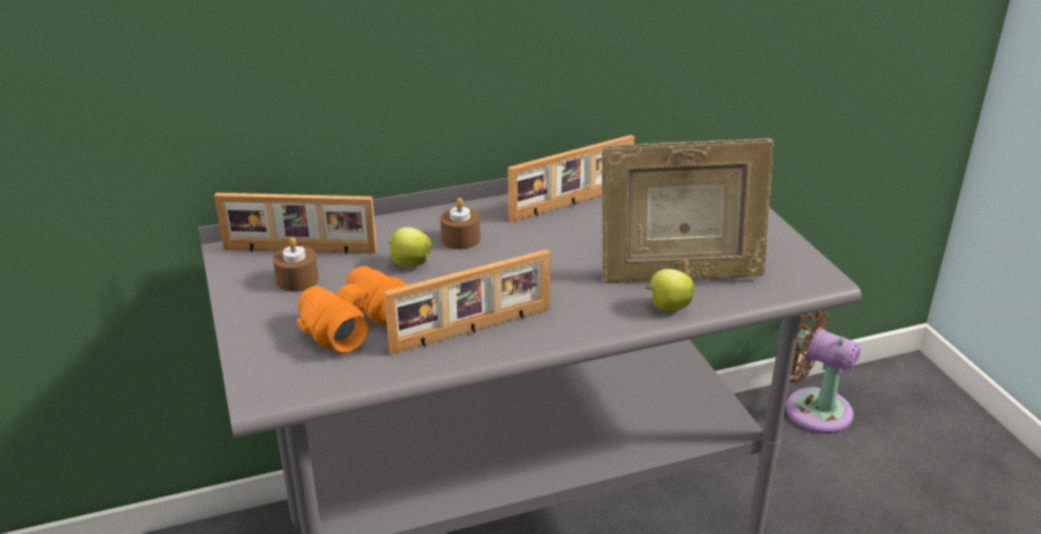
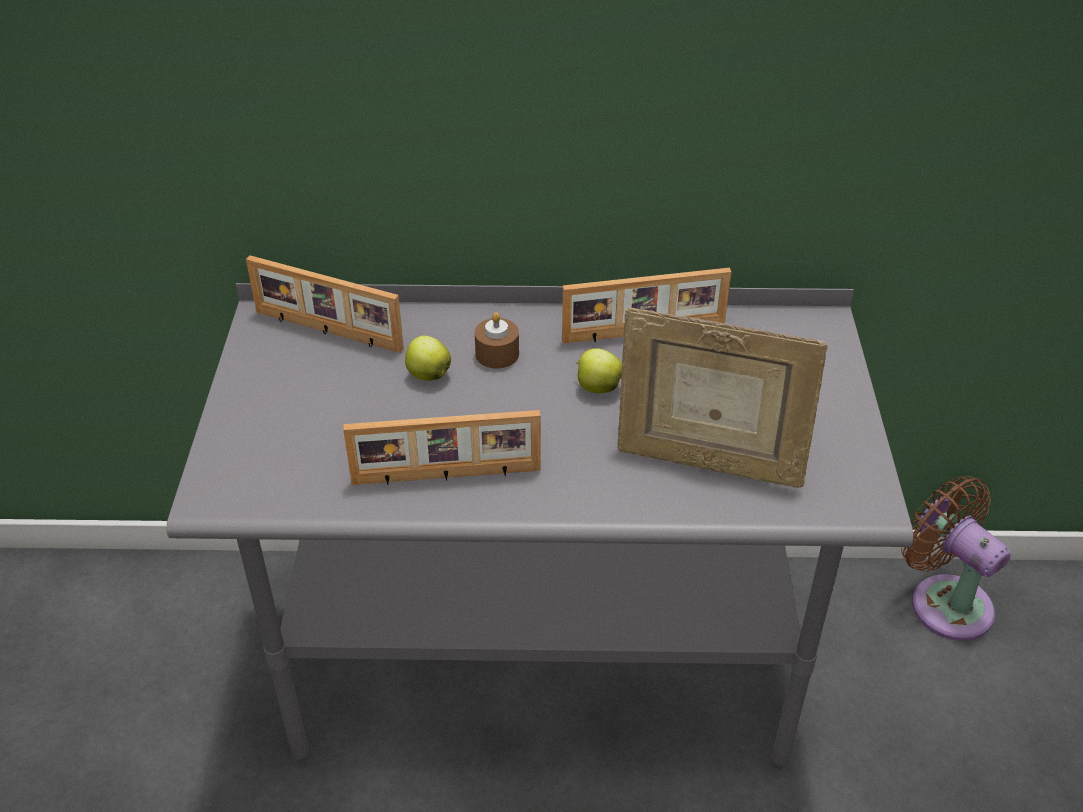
camera: 20 degrees right, 10 degrees up
(297, 280) = (307, 368): brown candle -> none
(355, 323) = (337, 436): orange binoculars -> none
(667, 307) = (670, 501): apple -> apple (597, 387)

